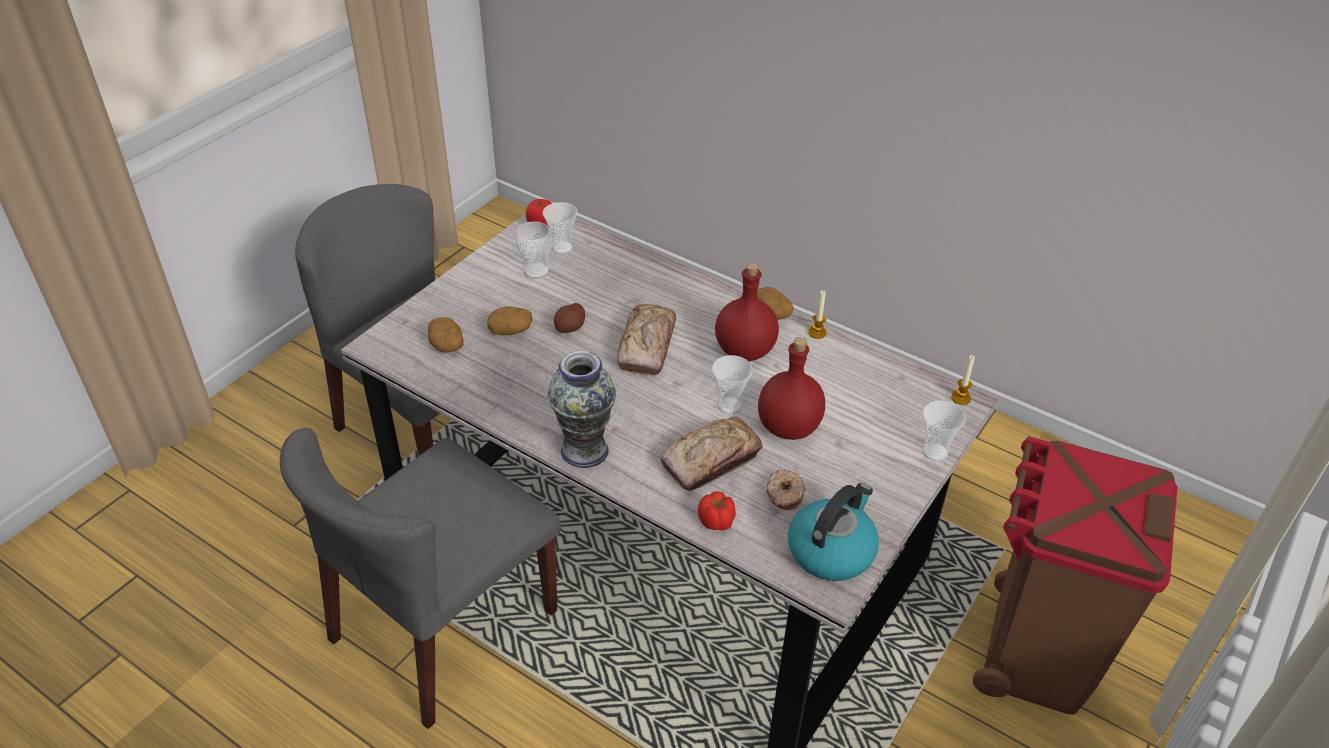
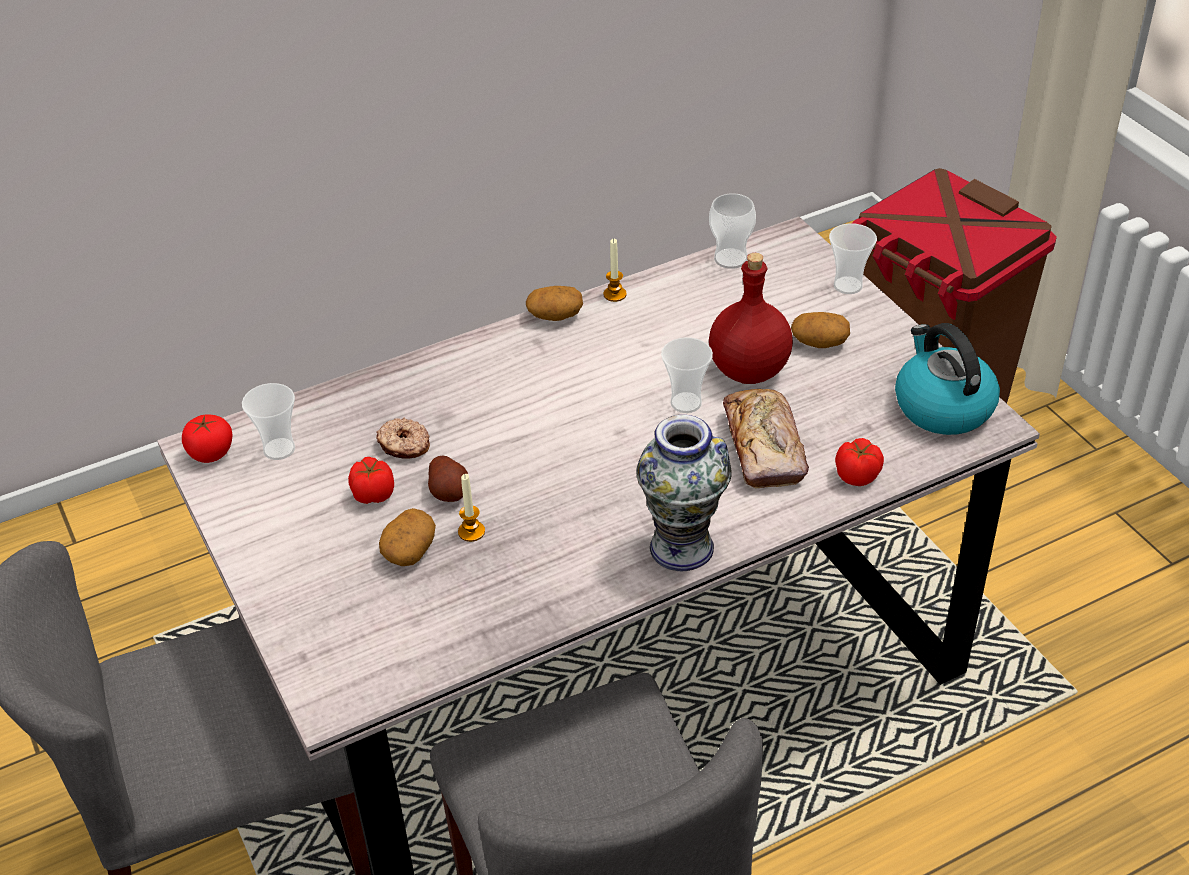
camera: 60 degrees left, 0 degrees up
(446, 344) = (387, 624): potato -> potato (819, 342)
(536, 271) = (307, 489): cup -> cup (730, 259)
(549, 298) = (373, 493): none -> tomato
(647, 346) = (537, 435): bread -> none
(745, 351) = (605, 359): red bottle -> none
(784, 494) = (846, 411): donut -> donut (404, 446)
(960, 398) = (783, 238): candle -> candle (471, 532)

